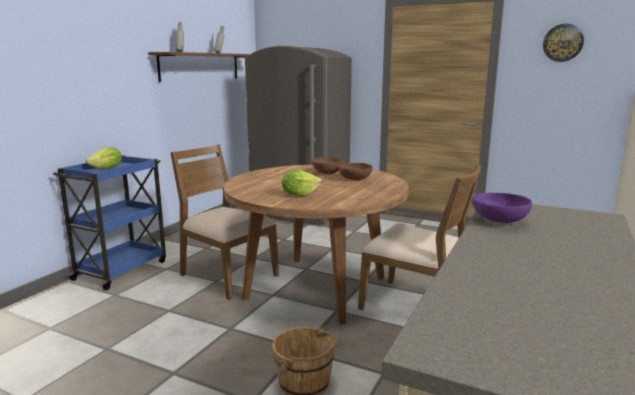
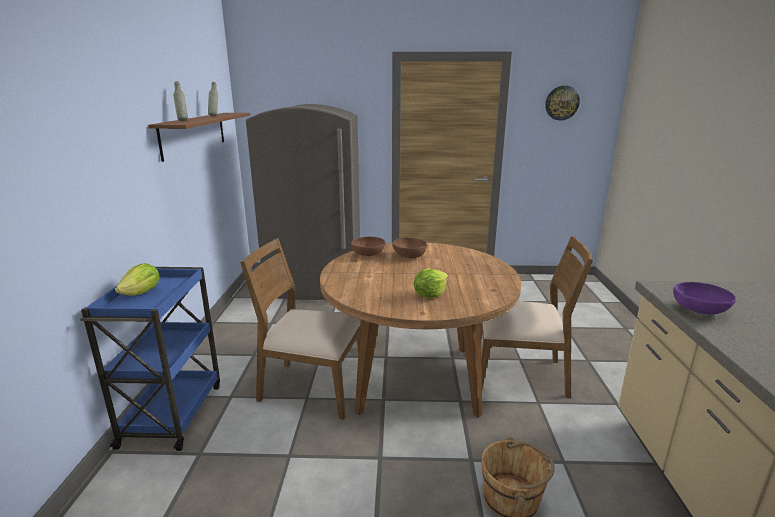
camera: 25 degrees left, 5 degrees up
(355, 180) = (449, 262): brown bowl -> brown bowl (368, 255)

